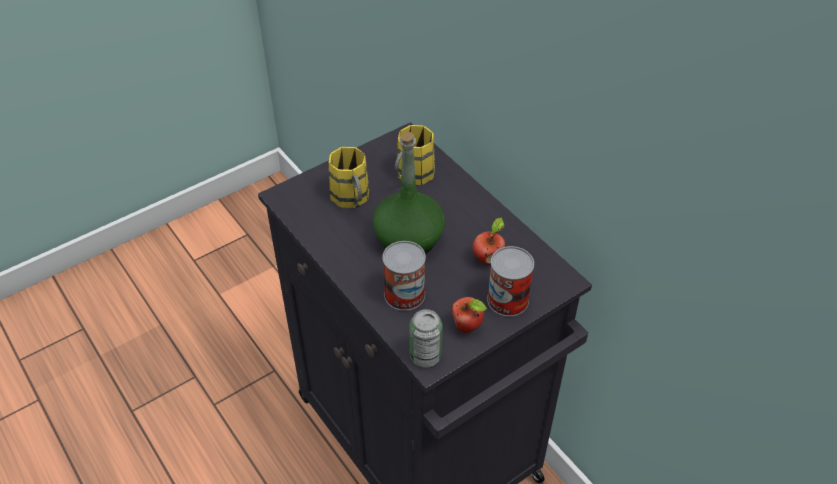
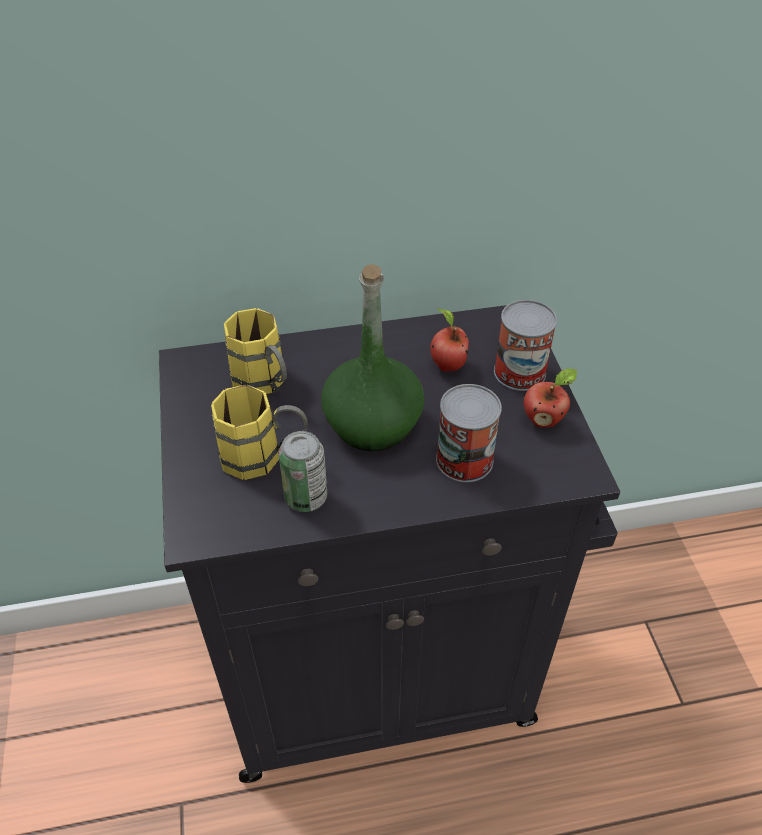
camera: 65 degrees left, 0 degrees up
(425, 356) = (573, 474): can -> can (306, 497)

